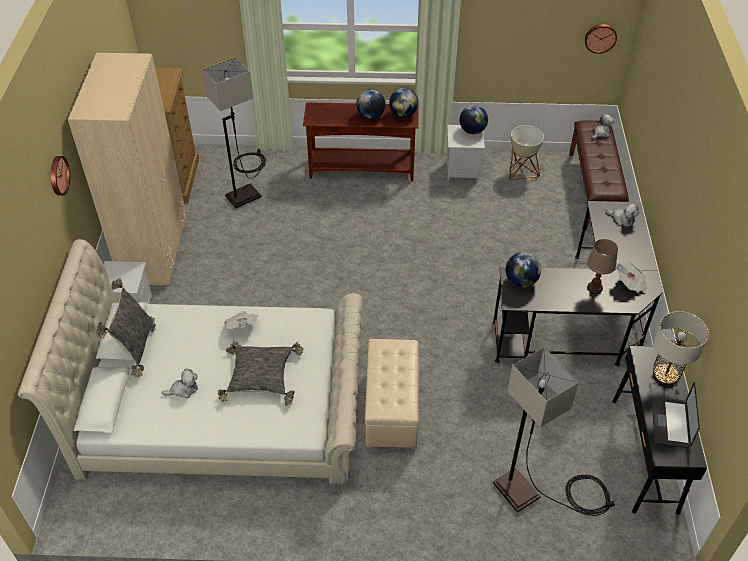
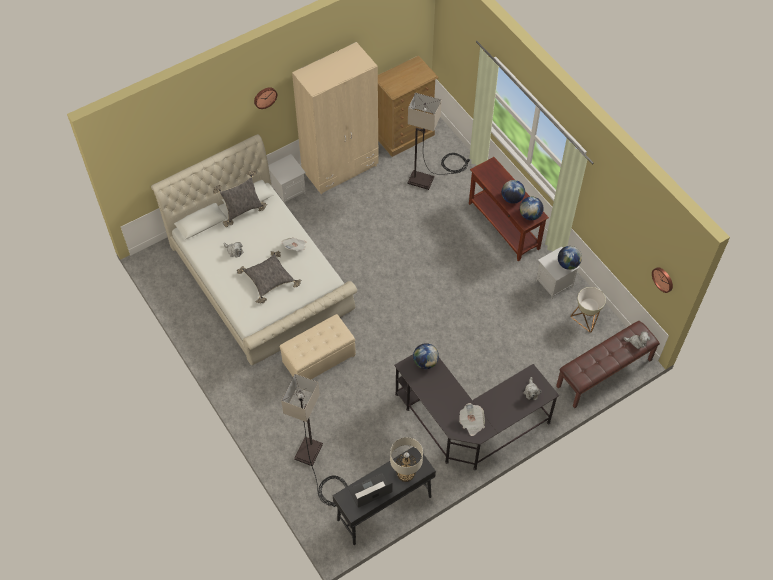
camera: 55 degrees right, 10 degrees up
(594, 288) = (451, 404): brown table lamp -> none

